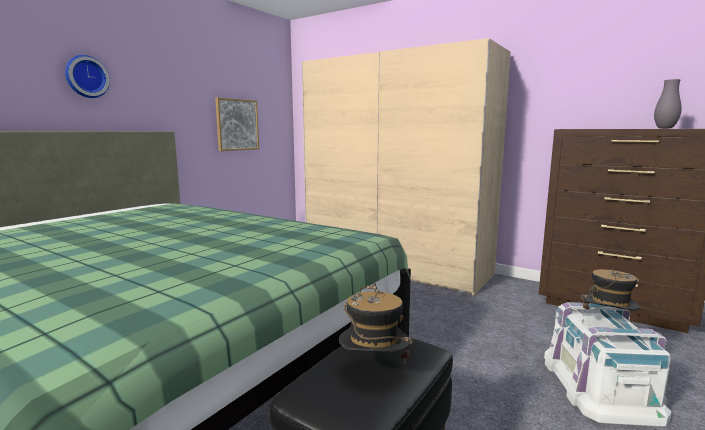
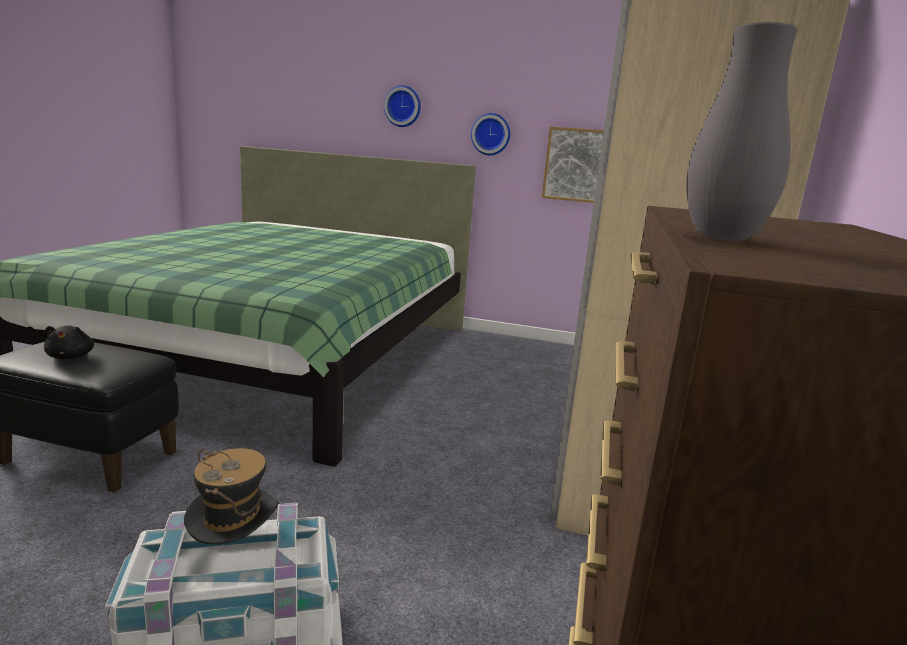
camera: 70 degrees right, 5 degrees up
(175, 104) = (491, 134): none -> wall clock
(374, 371) = (71, 357): hat -> black plush toy

